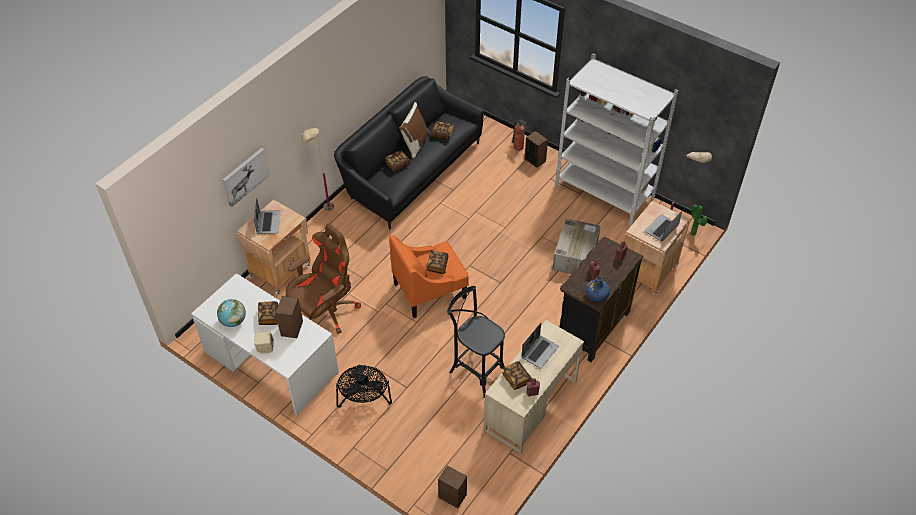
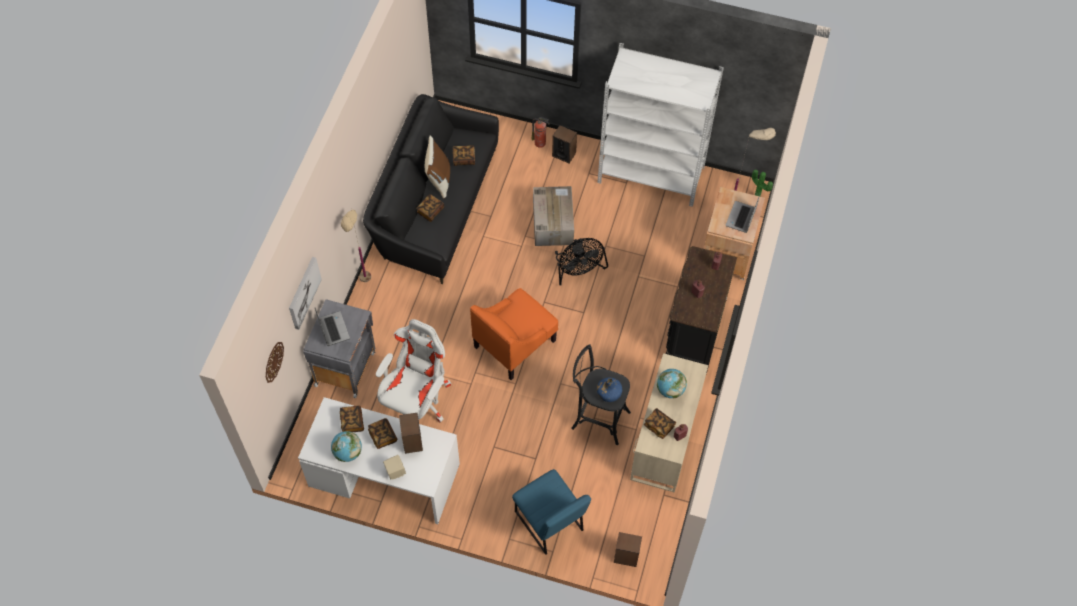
camera: 20 degrees left, 10 degrees up
(194, 221) = (273, 361): none -> wall clock
(280, 270) = (346, 367): brown cart -> grey cart
(324, 314) = (416, 404): brown office chair -> white office chair
(362, 396) = (495, 482): black fan -> black fan (576, 269)
(395, 445) = (549, 522): none -> blue chair
(437, 265) = (523, 320): book -> book (352, 422)
(539, 351) = (670, 390): laptop -> globe
(575, 255) = (647, 257): cardboard box -> cardboard box (552, 222)
(596, 295) = (708, 315): blue bottle -> blue bottle (609, 393)

